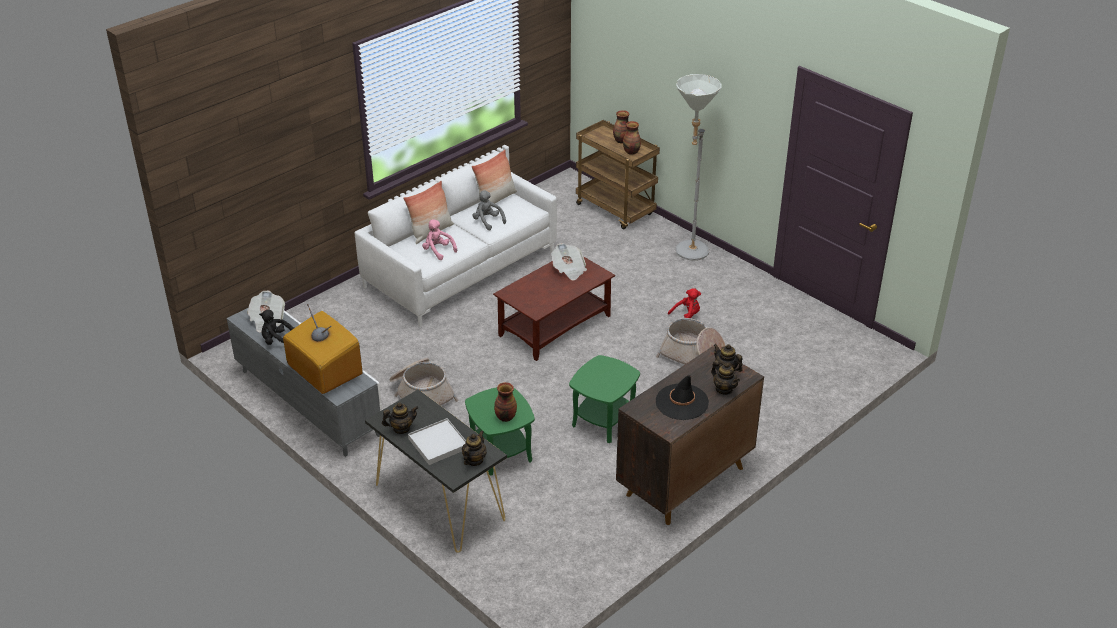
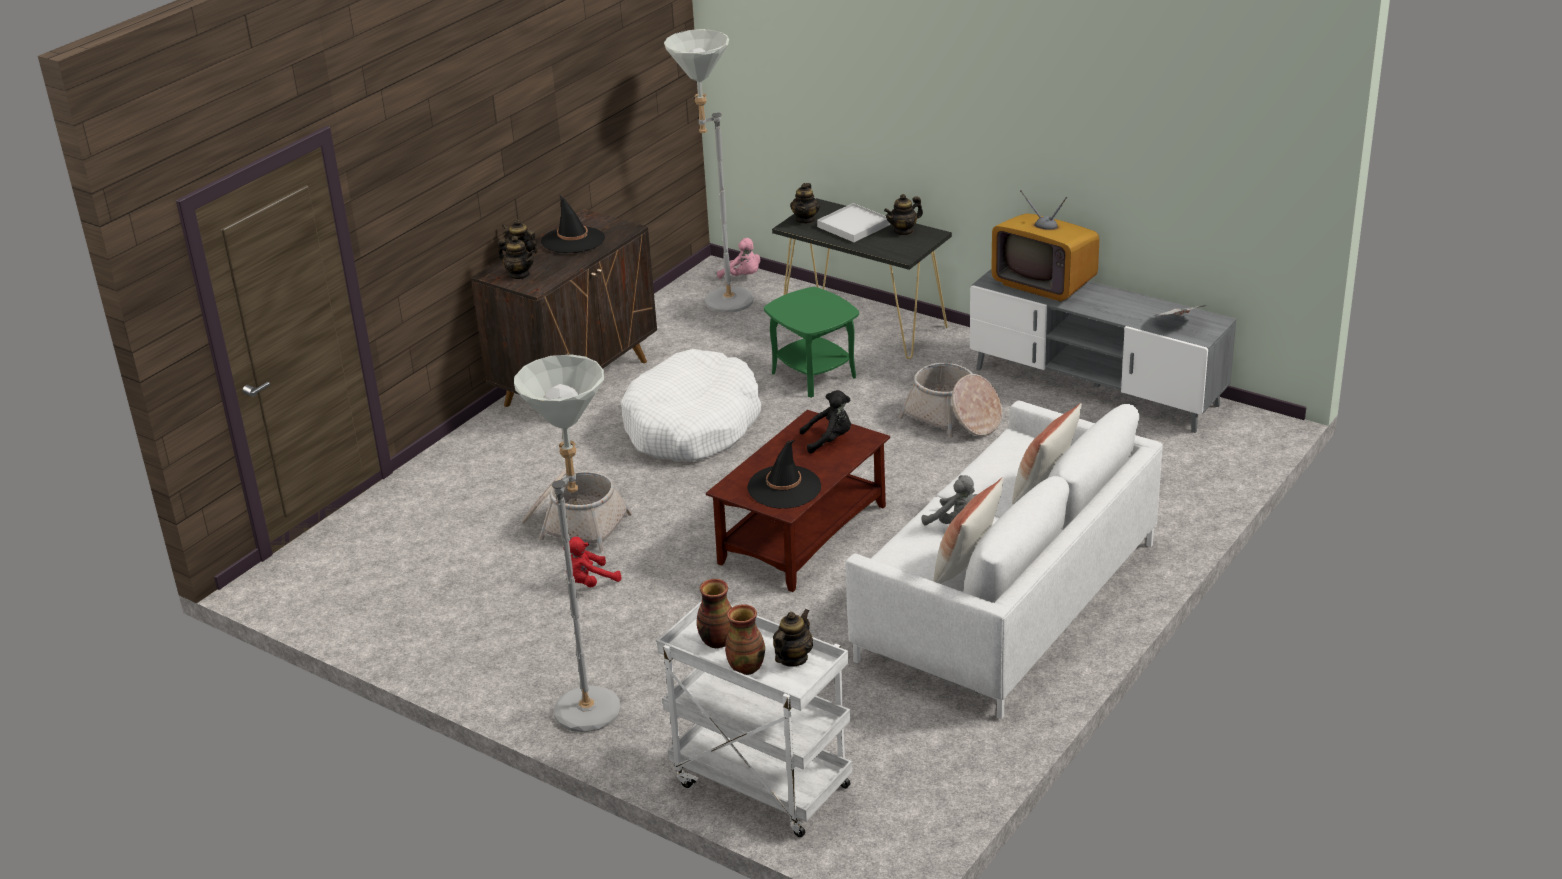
camera: 170 degrees right, 5 degrees down
(277, 341) = (1139, 304): black plush toy -> black plush toy (829, 440)
(438, 251) = (1010, 462): pink plush toy -> pink plush toy (743, 276)
(505, 417) = (799, 302): vase -> none
(551, 555) = (719, 304): none -> grey floor lamp
(569, 270) = (784, 487): newspaper -> black hat
(600, 141) = (793, 658): none -> teapot
(603, 421) = (692, 425): green side table -> white dog bed
(616, 210) = (759, 785): brown cart -> white cart

